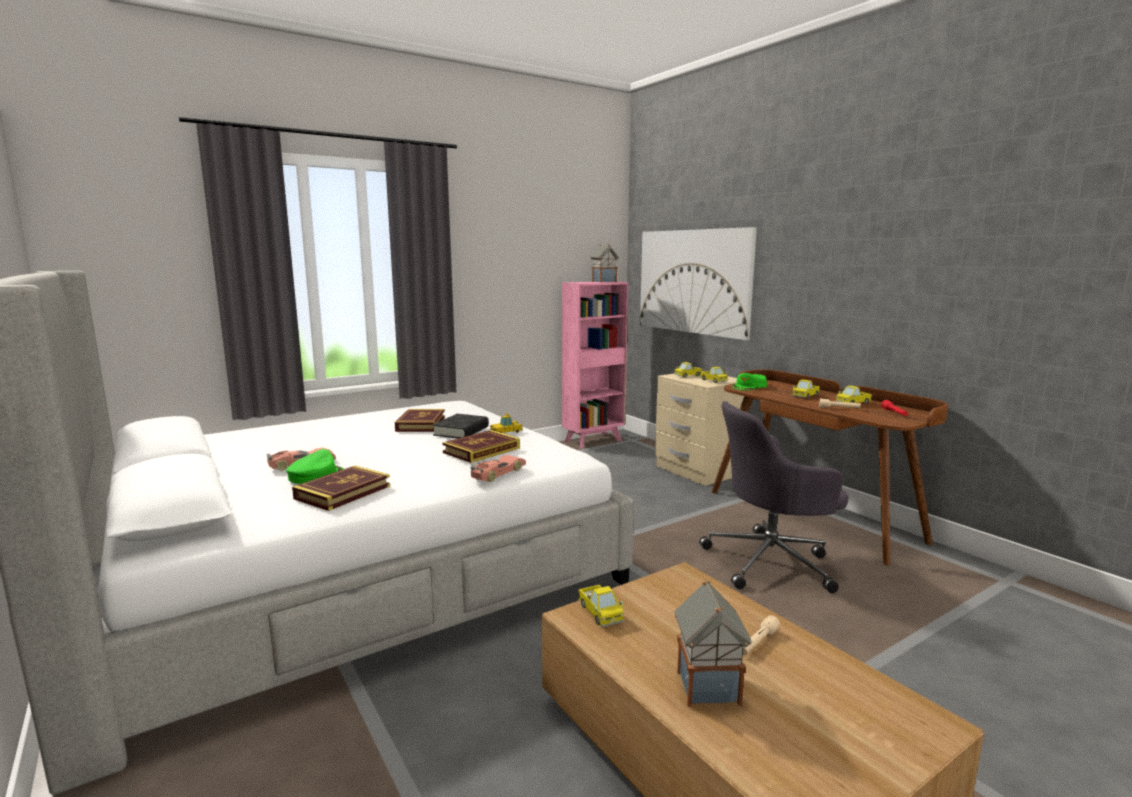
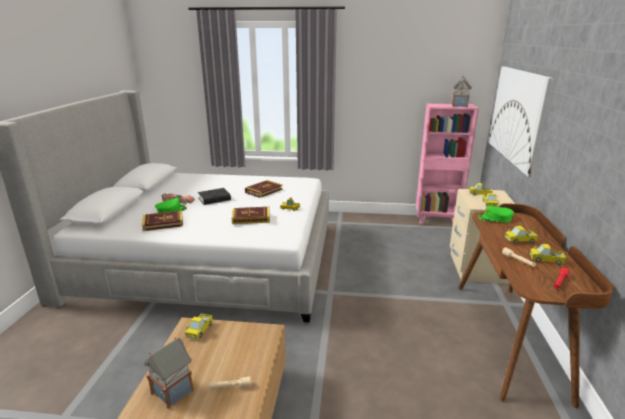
camera: 40 degrees right, 10 degrees up
(461, 431) = (271, 201): black book -> black book (214, 199)
(498, 474) = (231, 235): toy car -> none
(771, 562) = (414, 353): grey office chair -> none

